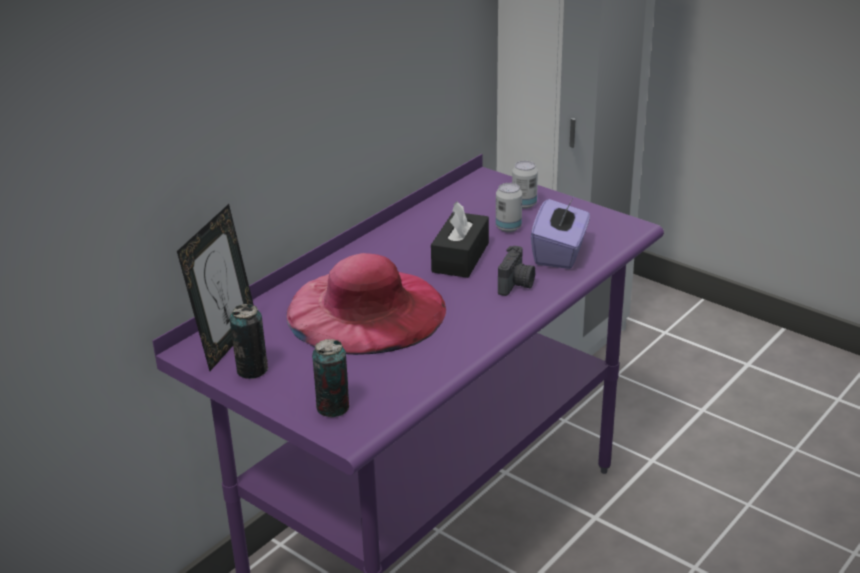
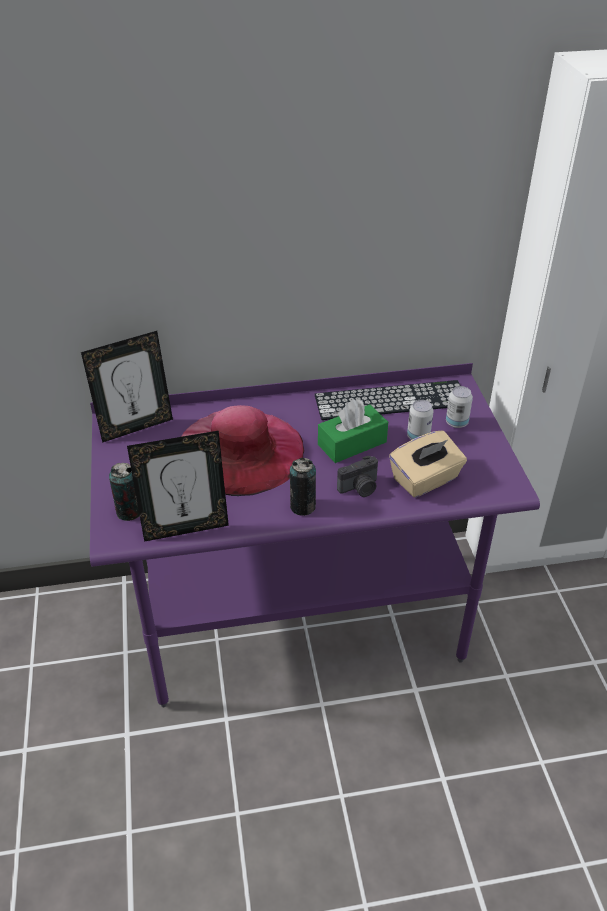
camera: 40 degrees right, 10 degrees up
(252, 370) = (124, 455): can -> can (302, 507)
(409, 390) = (185, 528): none -> picture frame
(445, 212) = (391, 400): none -> keyboard
(460, 257) = (352, 443): black tissue box -> green tissue box
(560, 253) = (425, 480): purple tissue box -> beige tissue box

